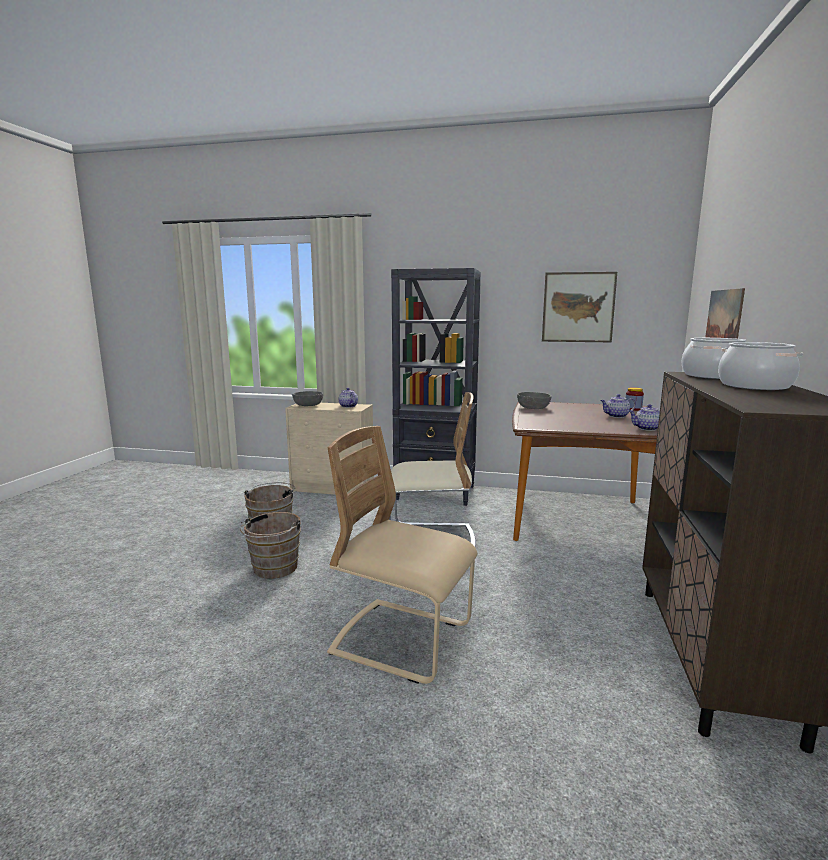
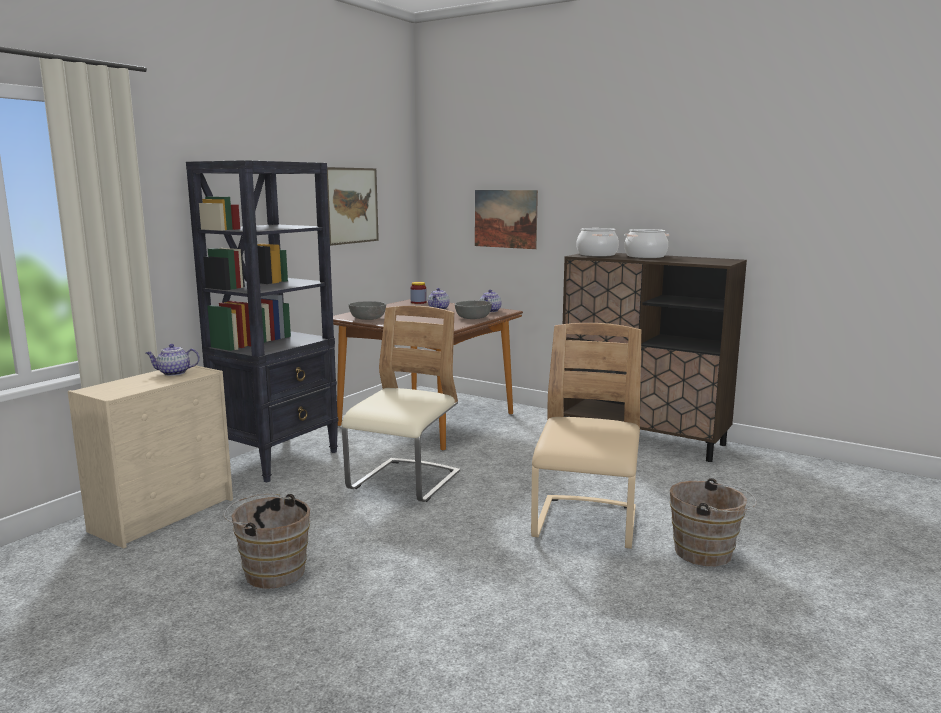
camera: 70 degrees left, 0 degrees up
(273, 569) = (396, 577): brown bucket -> brown bucket (708, 554)
(308, 405) = (116, 388): grey bowl -> grey bowl (473, 317)
(402, 640) = (586, 525): beige chair -> beige chair turned 150 degrees clockwise

